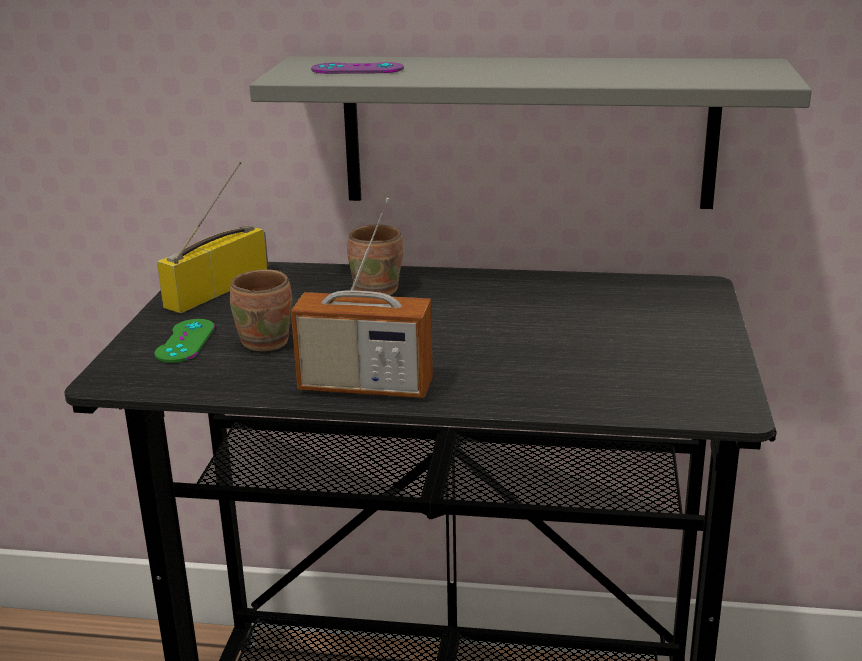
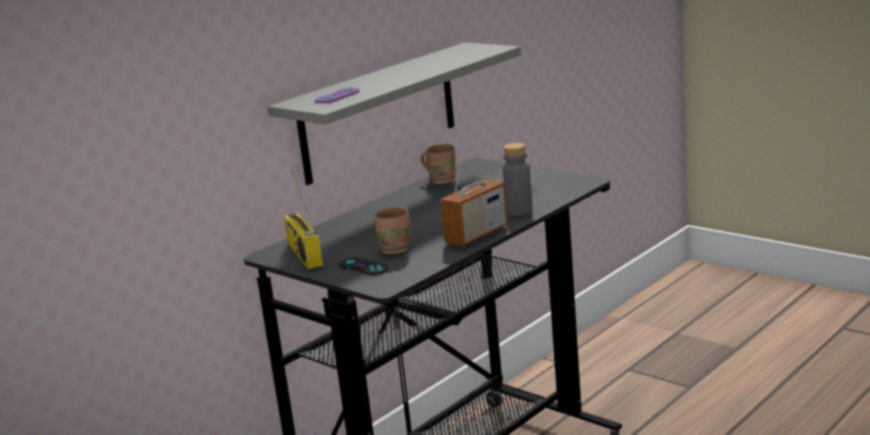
camera: 55 degrees left, 5 degrees down
(185, 341) = (363, 267): green game controller -> black game controller
(378, 289) = (370, 220): brown mug -> brown mug (441, 180)
(509, 390) = (519, 211): none -> grey bottle

